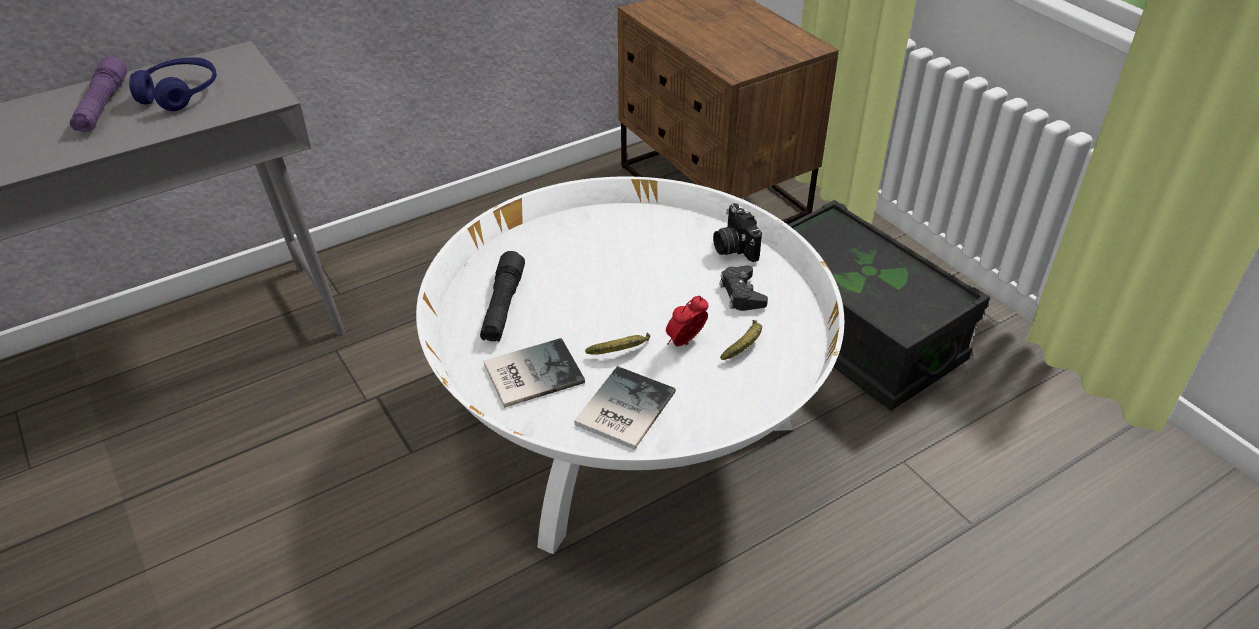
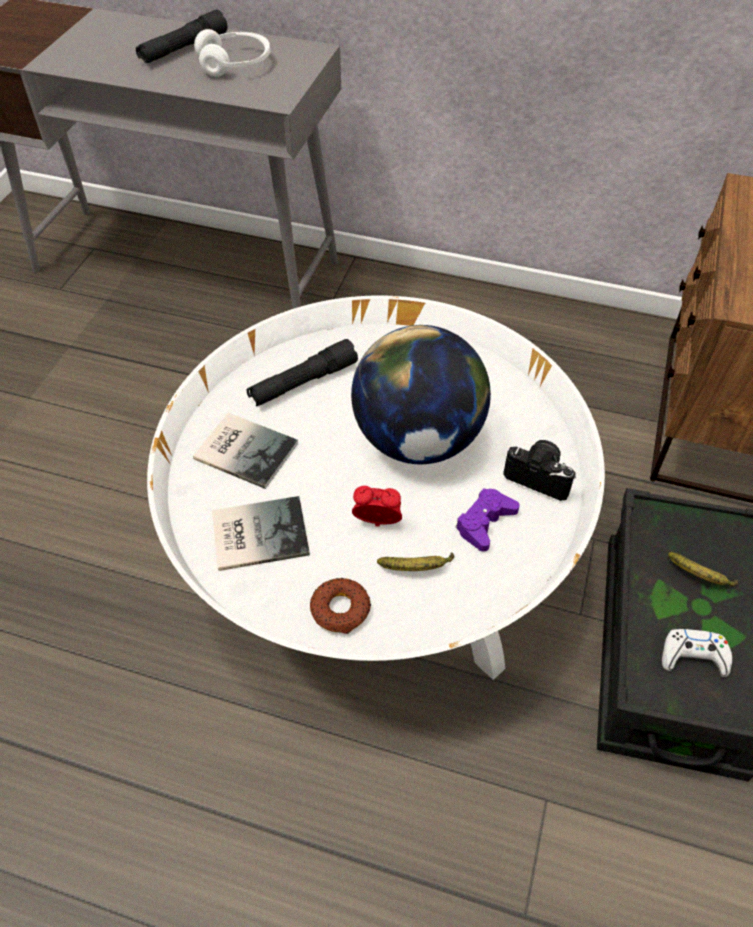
camera: 50 degrees right, 10 degrees up
(102, 106) = (184, 49): purple flashlight -> black flashlight
(180, 94) = (235, 64): blue headphones -> white headphones
(621, 351) = (324, 487): banana -> banana (699, 576)
(634, 282) = (418, 440): none -> globe
(733, 247) = (540, 476): camera -> camera turned 90 degrees clockwise
(740, 401) = (340, 609): none -> donut
(741, 294) = (484, 523): black game controller -> purple game controller
(899, 296) = (693, 656): none -> white game controller

